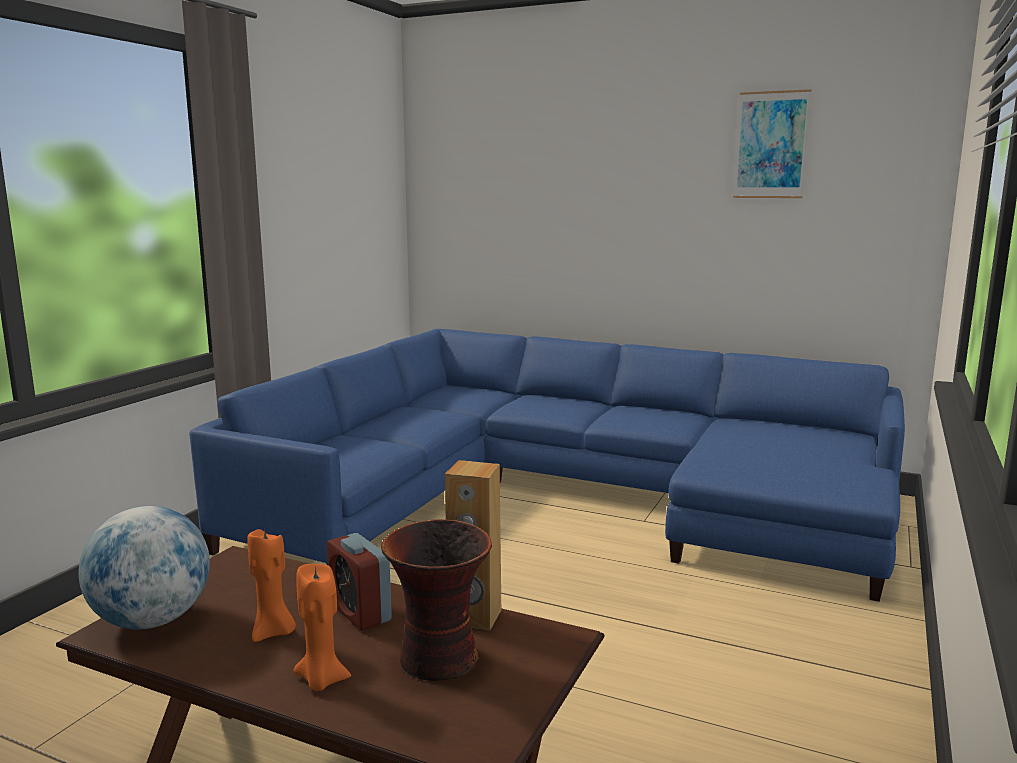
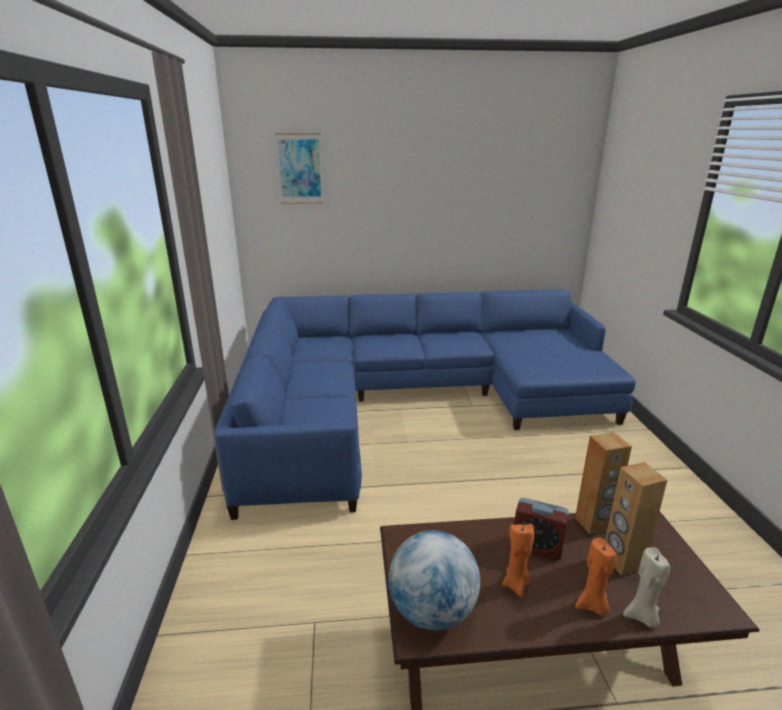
camera: 30 degrees left, 10 degrees up
(361, 712) = (642, 617): none -> beige candle
(439, 660) = (622, 561): vase -> brown speaker
(771, 145) = (501, 159): picture -> picture (300, 169)

